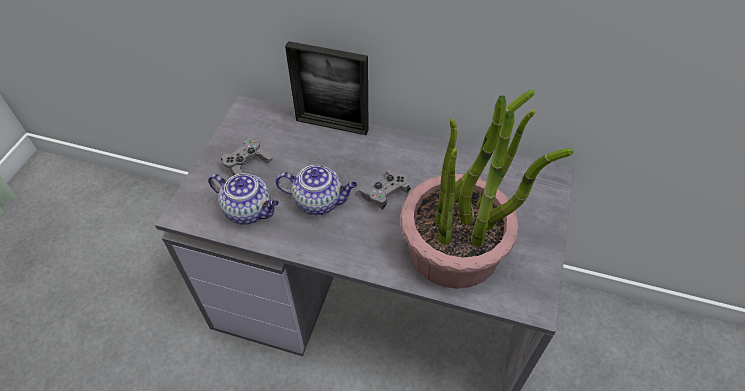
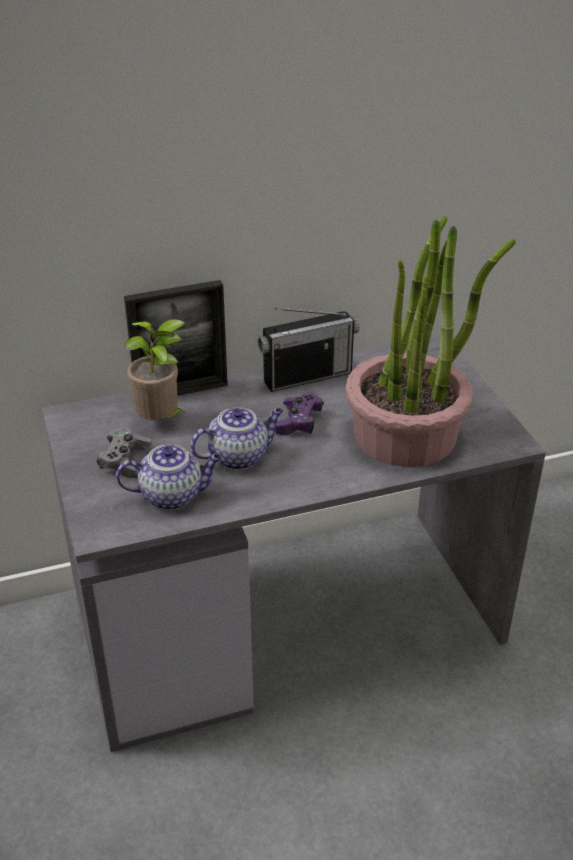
camera: 35 degrees left, 15 degrees down
(296, 144) = (161, 422): none -> potted plant
(385, 194) = (298, 423): grey game controller -> purple game controller
(428, 155) = (307, 376): none -> radio

